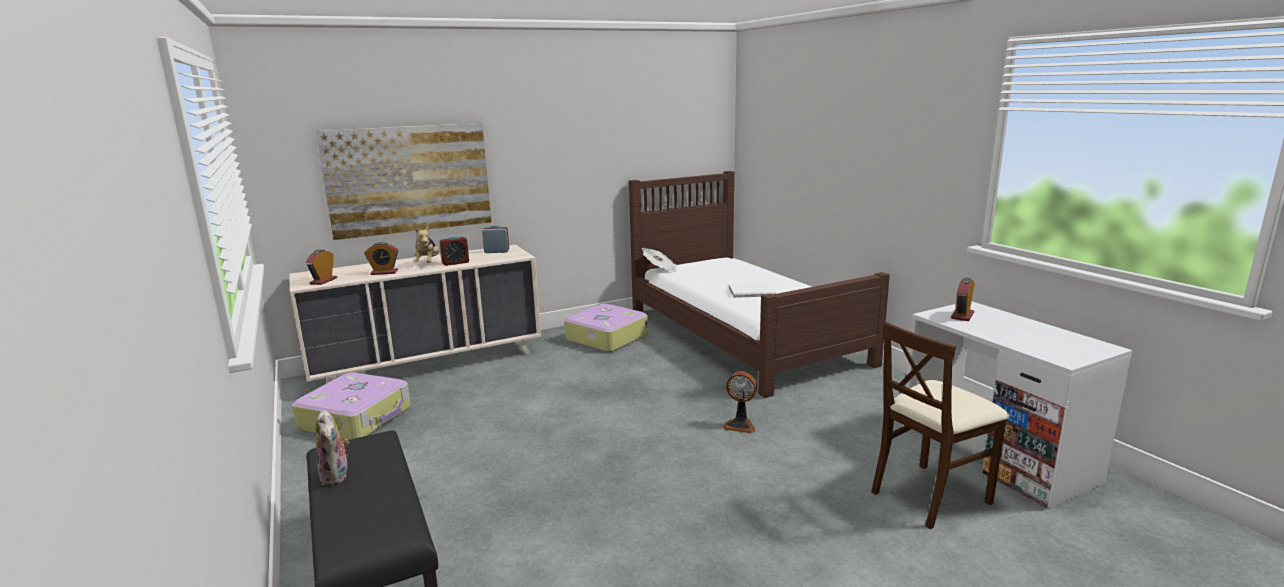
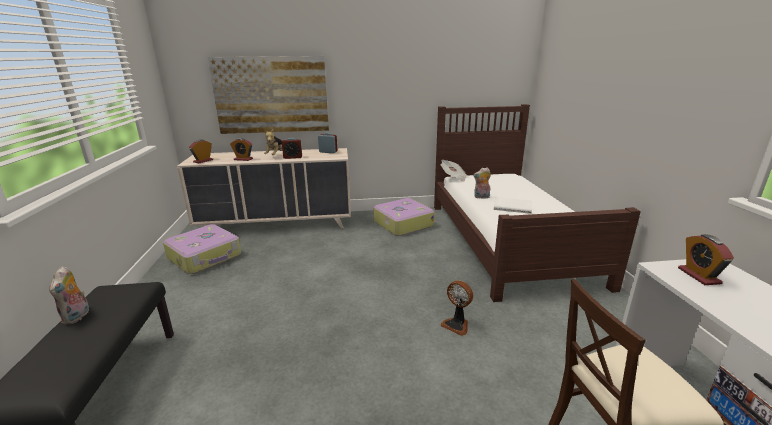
camera: 20 degrees right, 5 degrees up
(710, 286) = (481, 197): none -> plush toy
(962, 315) = (699, 276): alarm clock -> alarm clock turned 60 degrees counterclockwise

